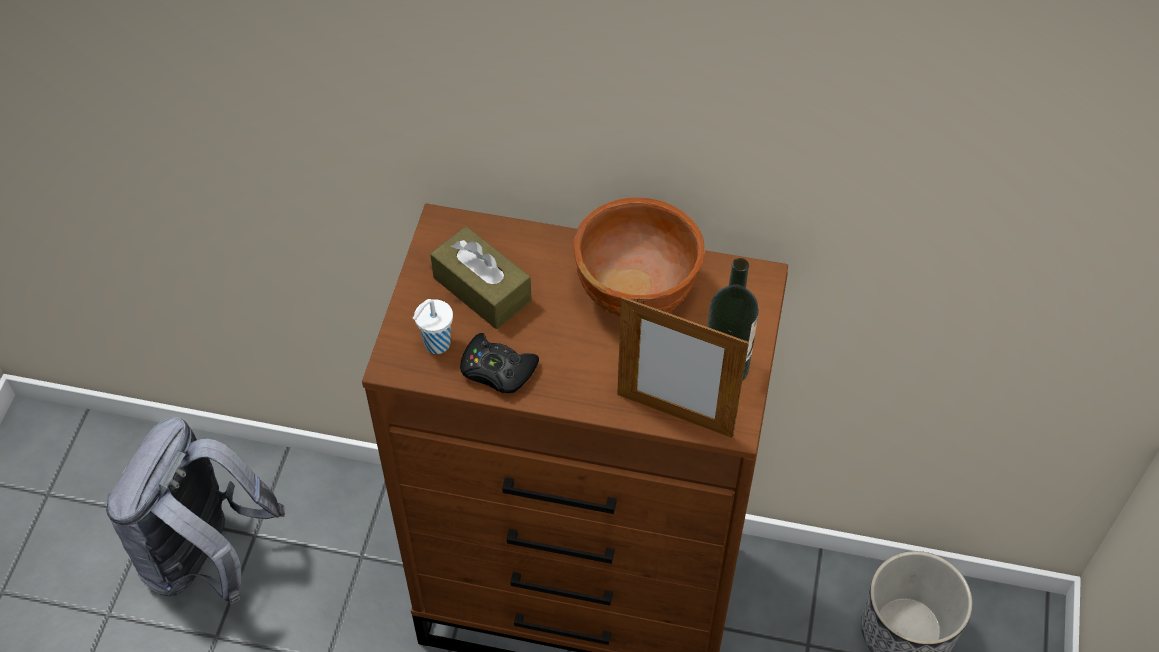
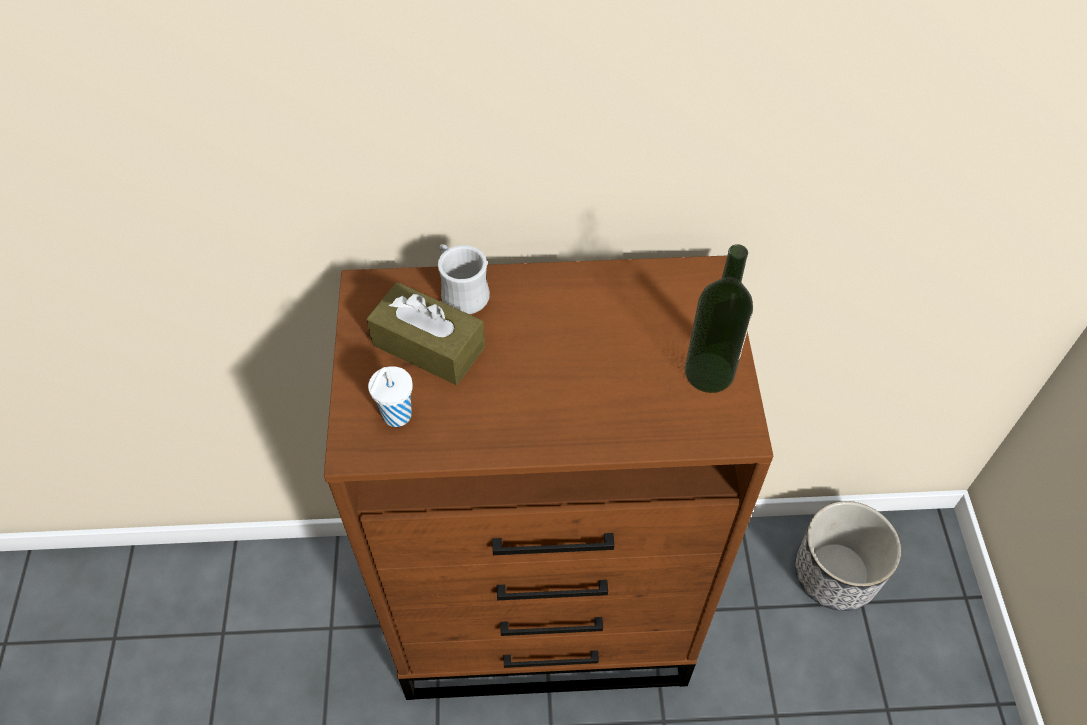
camera: 15 degrees left, 0 degrees up
(206, 558) = (180, 668): grey backpack -> none
(497, 370) = (471, 429): black game controller -> none
(525, 246) = (461, 292): none -> white mug
(637, 292) = (592, 315): brown bowl -> none
(674, 415) = (675, 434): picture frame -> none

